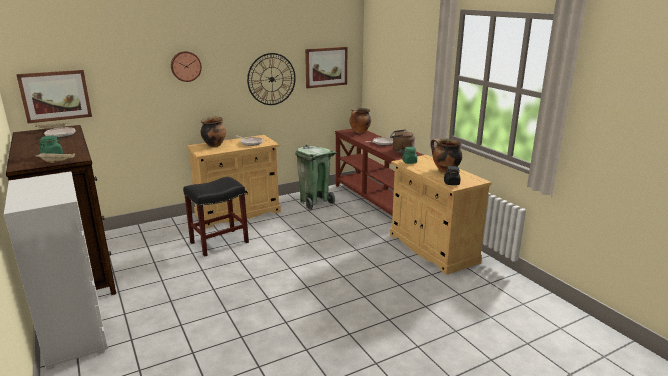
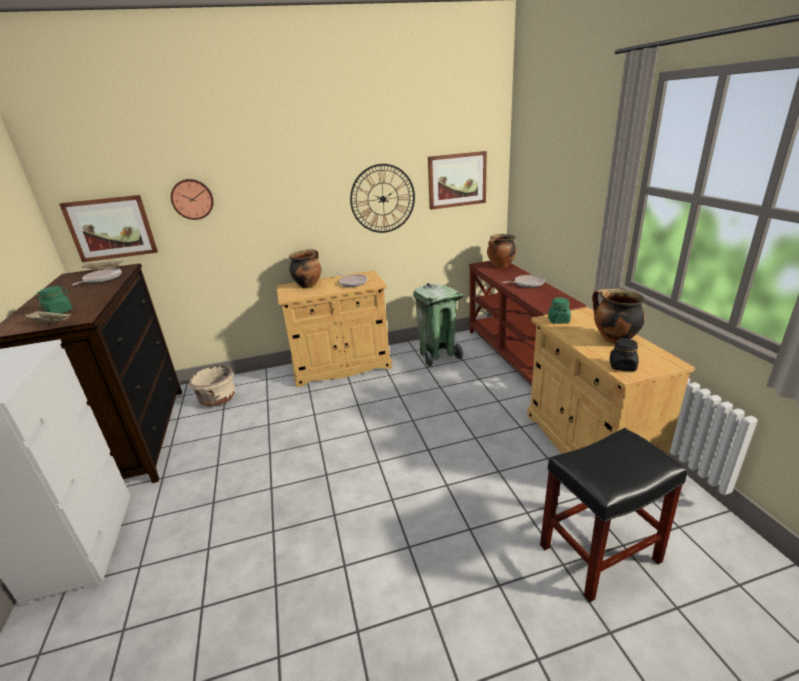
camera: 15 degrees right, 5 degrees up
(138, 240) = (217, 399): none -> beige planter
(185, 66) = (268, 186): wall clock -> wall clock (192, 199)
(219, 242) = (305, 410): black stool -> black stool (599, 552)
(401, 151) = (551, 297): brown kettle -> none

